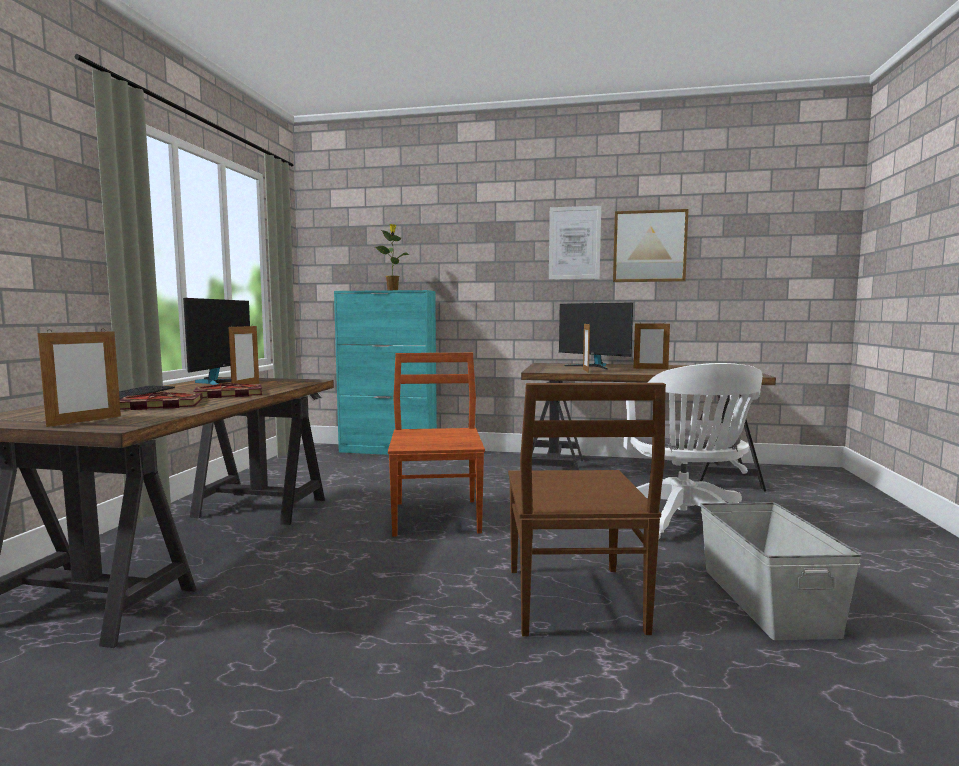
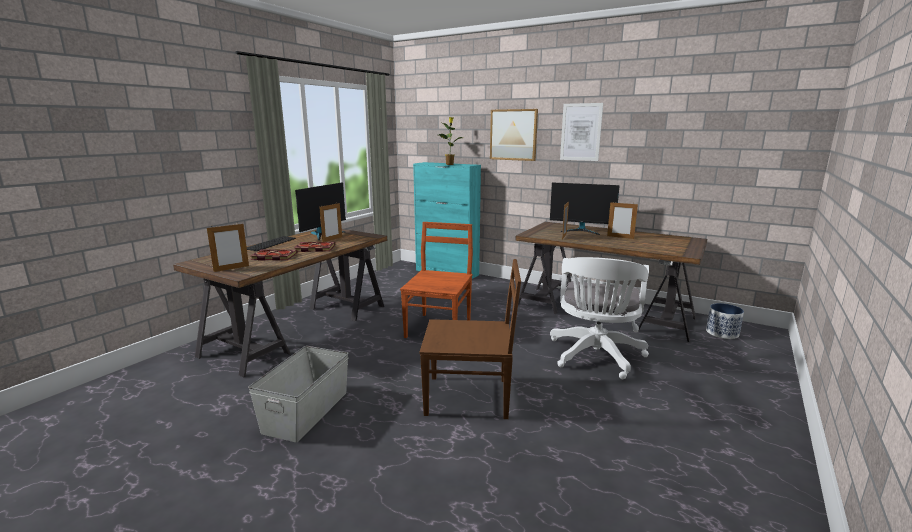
camera: 20 degrees right, 10 degrees up
(573, 601) = (470, 397): brown chair -> brown chair turned 105 degrees counterclockwise
(594, 366) = (581, 231): monitor -> monitor turned 45 degrees counterclockwise
(649, 246) = (639, 137): picture -> picture (513, 135)
(766, 601) = (588, 420): grey storage box -> grey storage box (305, 412)
(788, 478) = (722, 333): none -> planter

